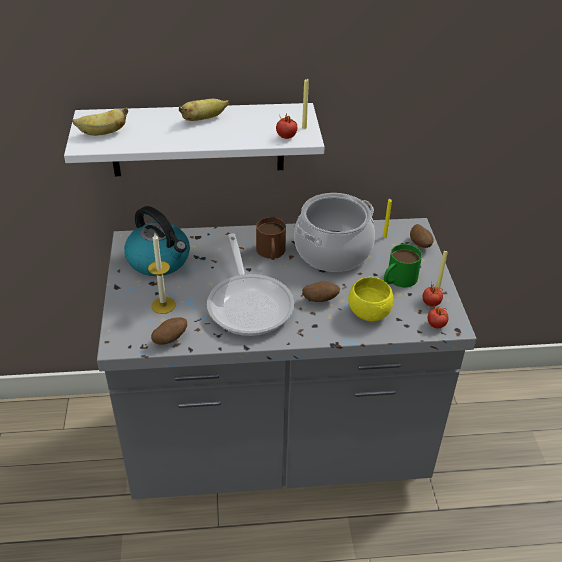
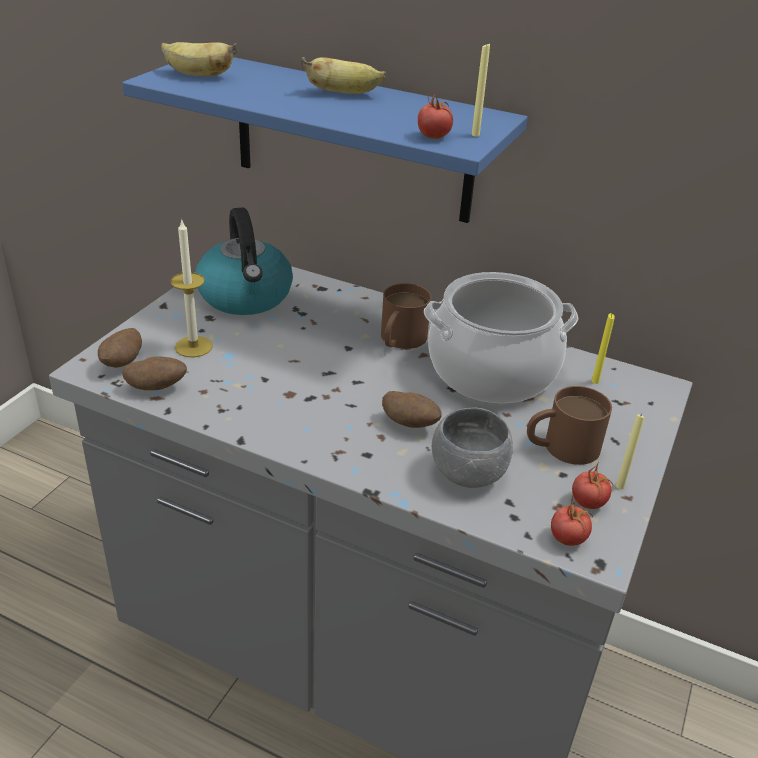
camera: 30 degrees right, 5 degrees down
(197, 140) = (352, 138): white shelf -> blue shelf
(249, 304) = (304, 389): frying pan -> none
(368, 313) = (468, 473): yellow bowl -> grey bowl
(398, 280) = (561, 447): green mug -> brown mug
(420, 245) = (645, 414): potato -> potato (123, 363)

